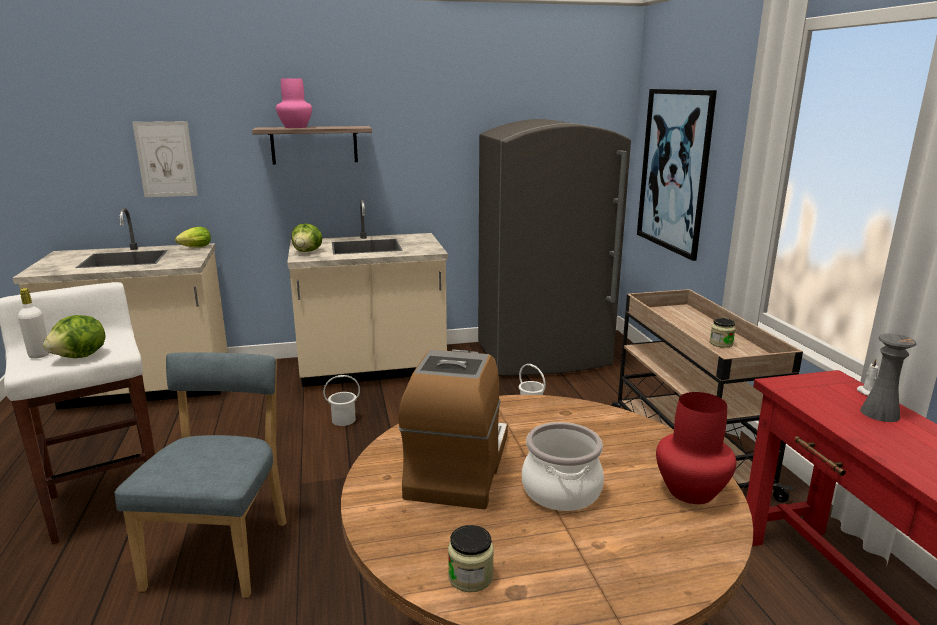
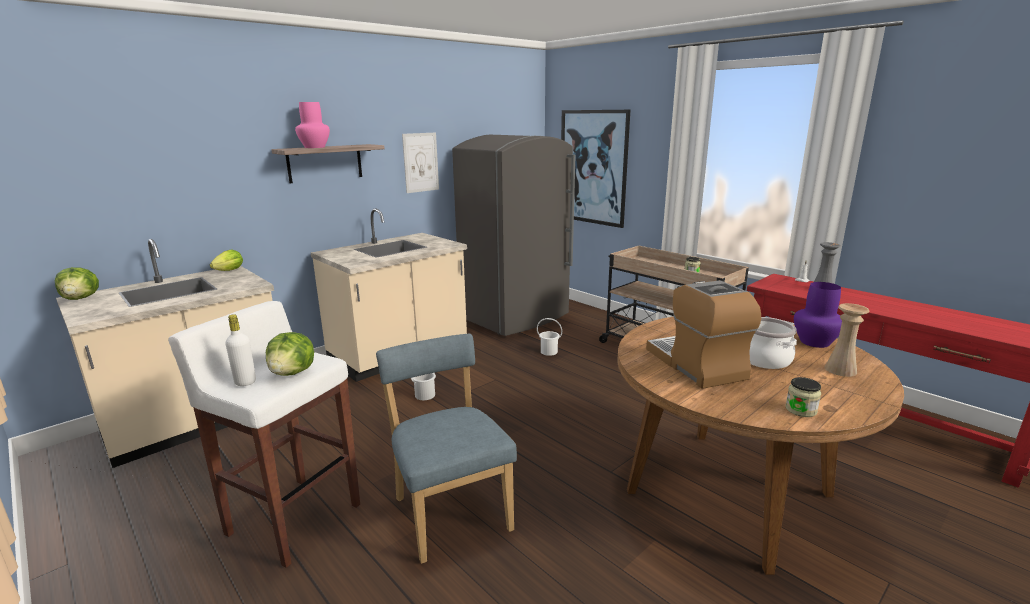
camera: 30 degrees left, 0 degrees up
(166, 159) = (183, 185): picture -> picture (420, 162)
(307, 251) = (349, 258): lettuce -> lettuce (81, 298)
(647, 545) = (840, 370): none -> beige vase
(689, 491) = (814, 342): red vase -> purple vase

